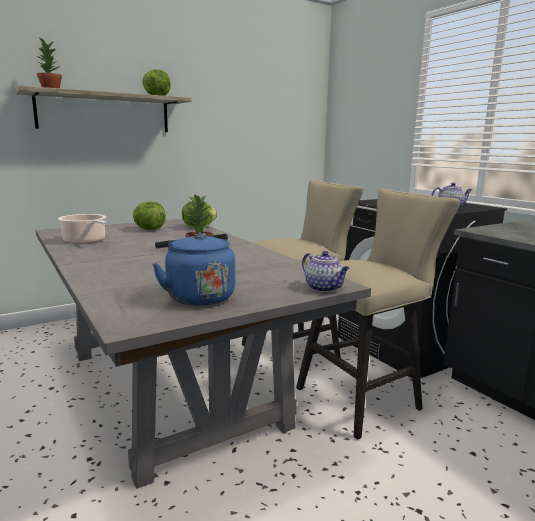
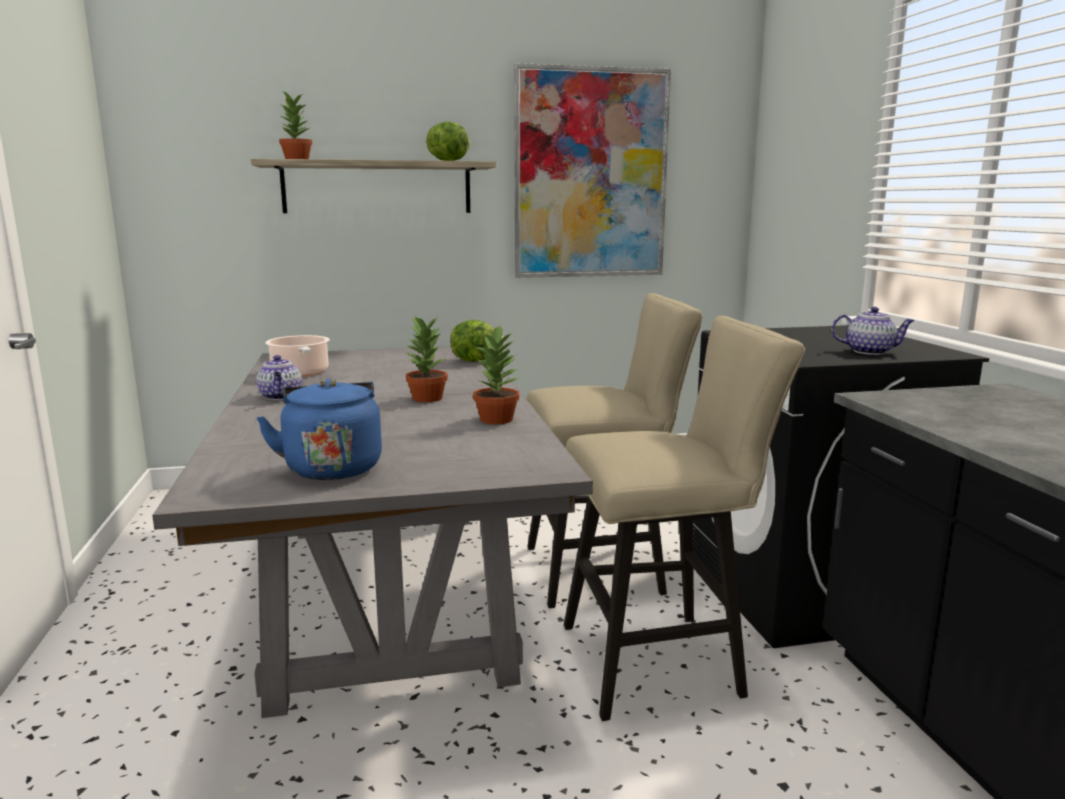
camera: 20 degrees right, 0 degrees up
(149, 229) = (402, 360): lettuce -> none
(240, 110) = (591, 174): none -> picture
(263, 259) = (497, 419): none -> potted plant
(324, 288) = (520, 473): teapot -> teapot (281, 396)

